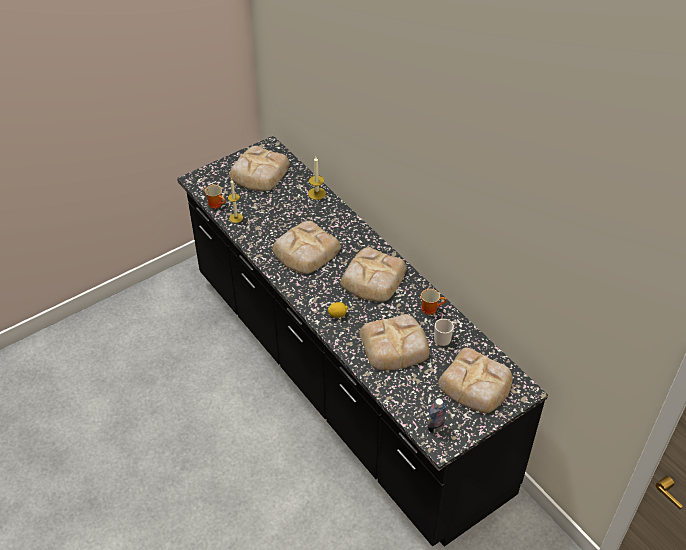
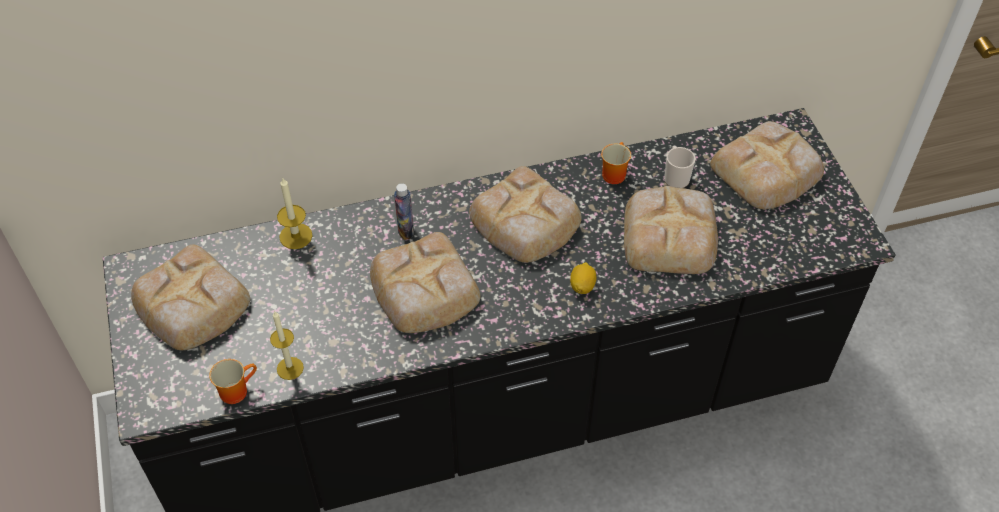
camera: 70 degrees left, 5 degrees up
(435, 427) = (830, 236): bottle -> bottle (406, 230)

